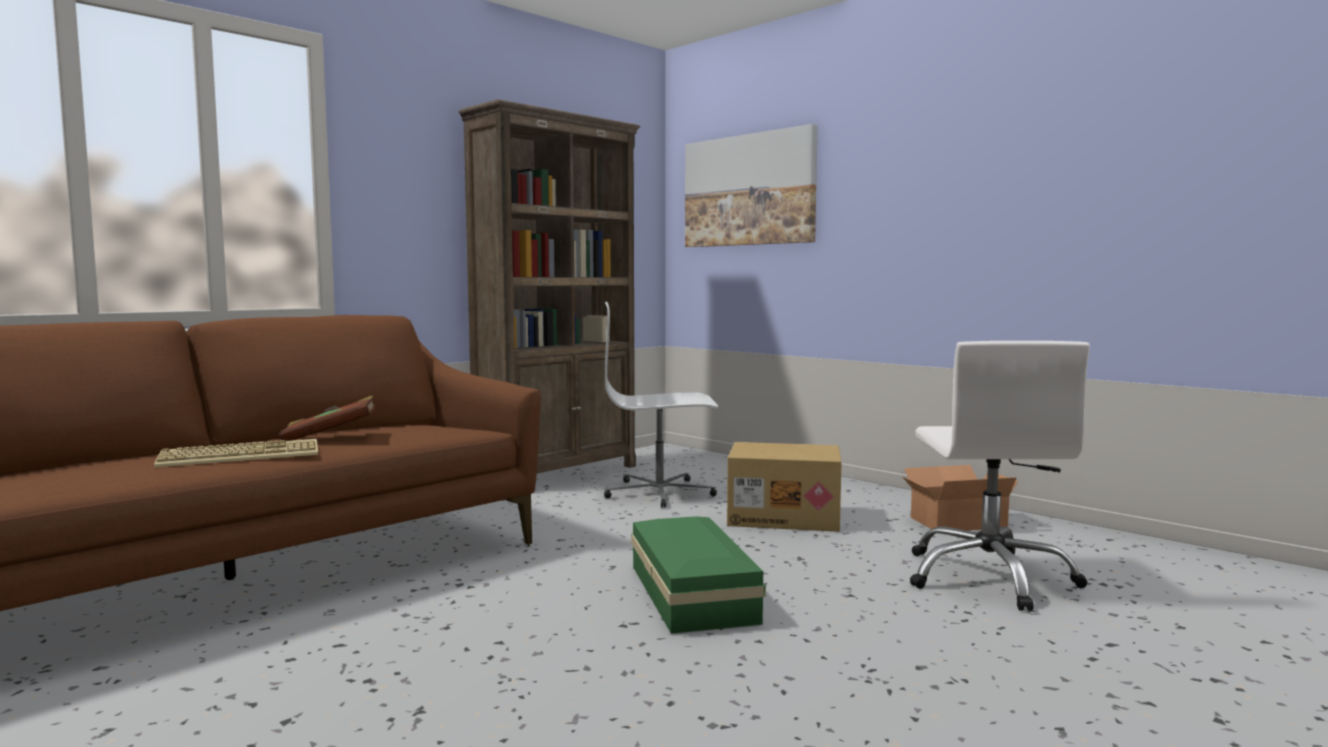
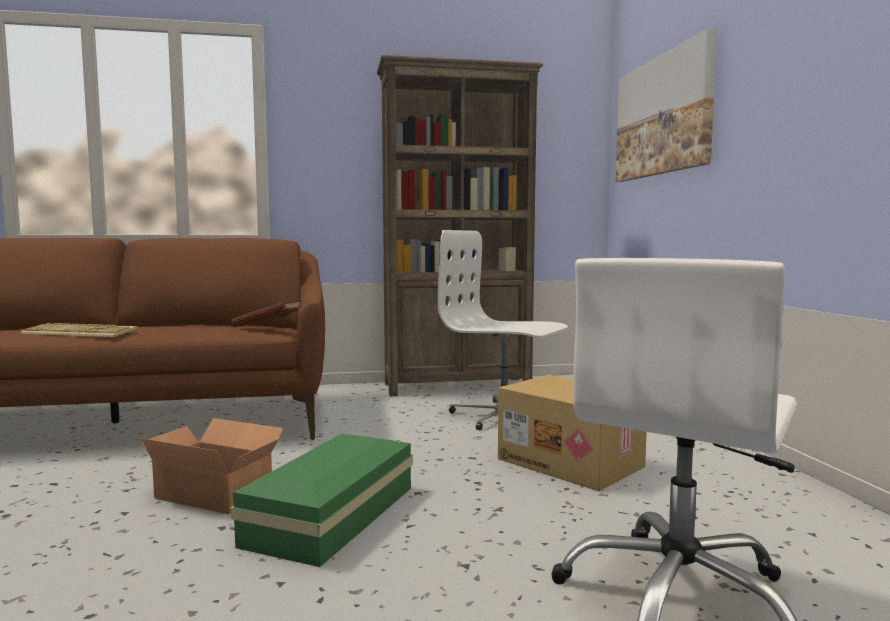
camera: 35 degrees right, 0 degrees up
(330, 438) = (167, 328): brown book -> brown book (272, 327)
(954, 522) = (771, 514): cardboard box -> cardboard box (215, 492)

